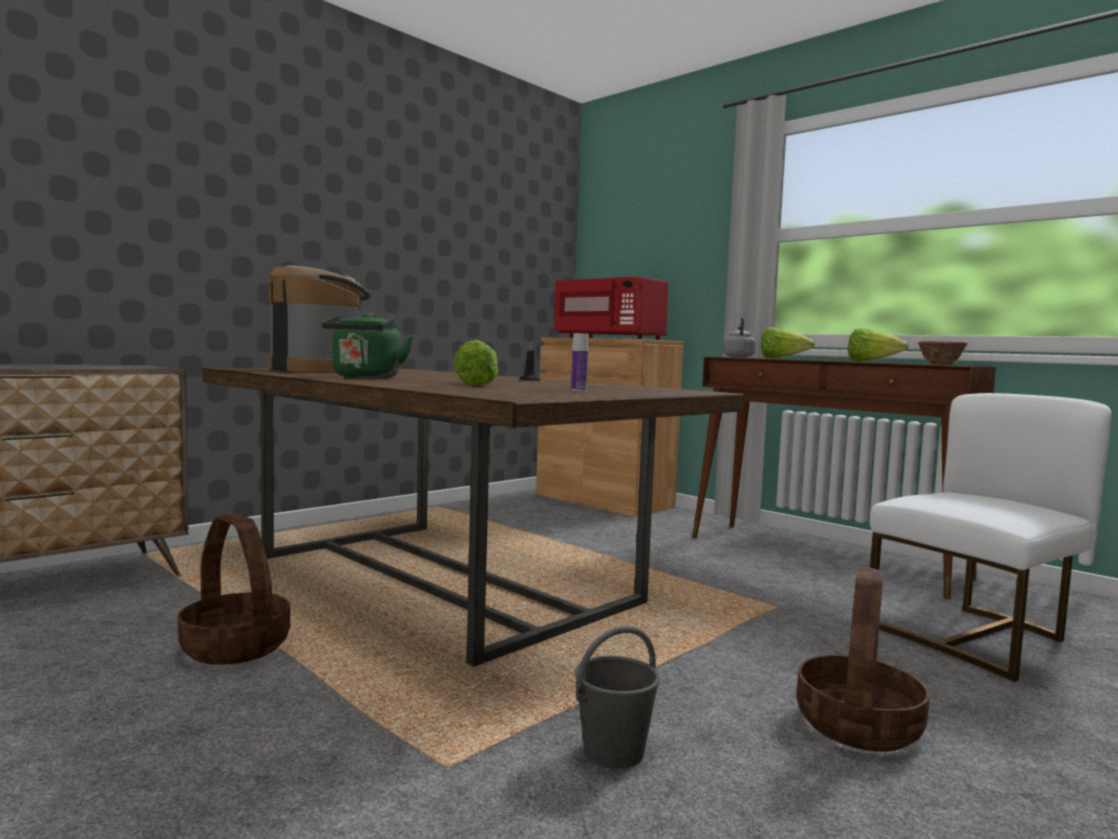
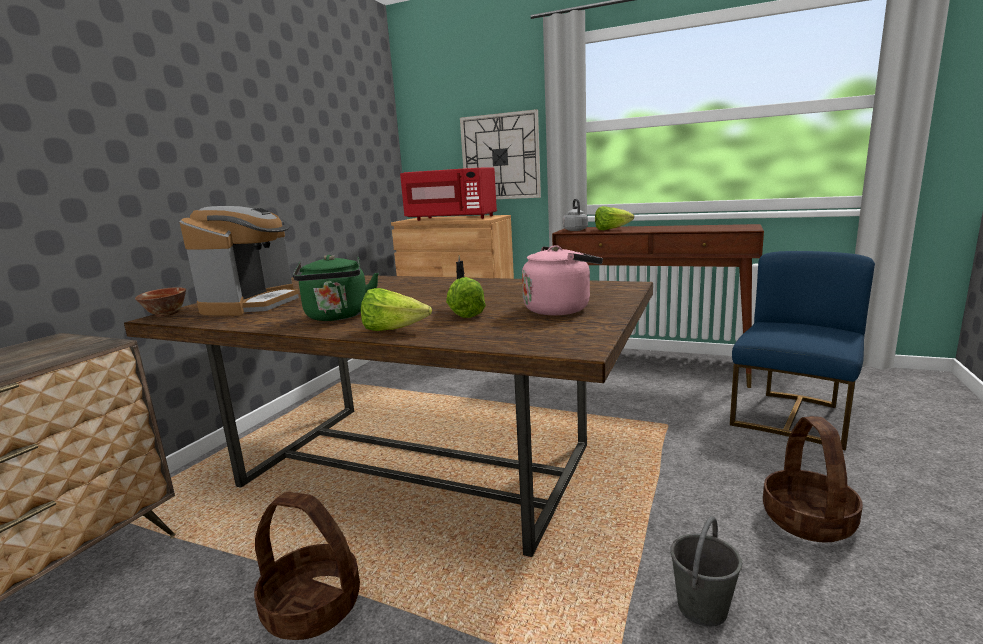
camera: 20 degrees left, 10 degrees up
(318, 371) = (252, 304): coffee machine -> coffee machine turned 75 degrees clockwise
(578, 390) = (560, 309): bottle -> pink kettle
(680, 271) = (500, 157): none -> wall clock
(871, 362) = (680, 228): lettuce -> lettuce (393, 330)
(940, 364) = (727, 226): bowl -> bowl (166, 314)
(976, 637) = (793, 417): white chair -> blue chair

